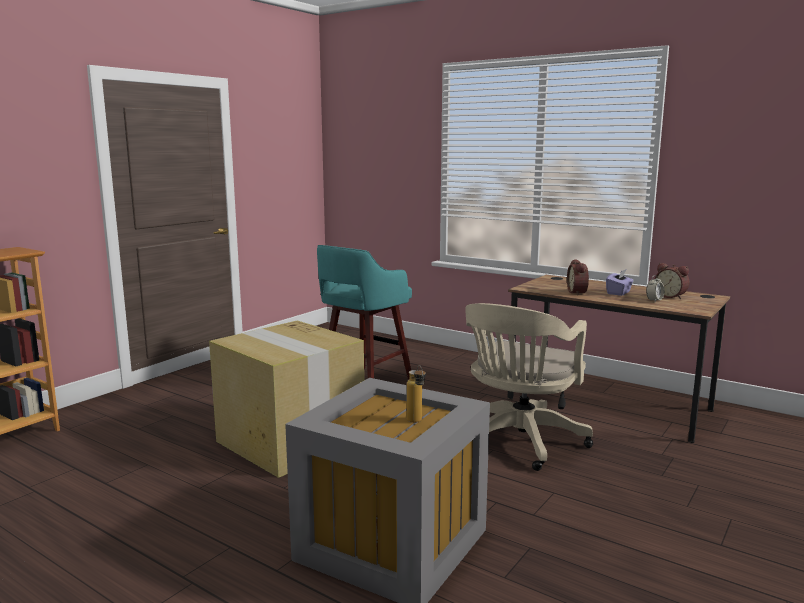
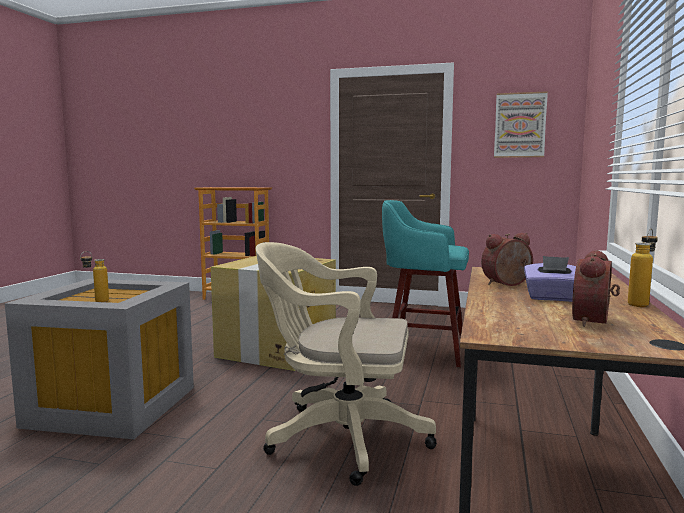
camera: 70 degrees right, 5 degrees down
(283, 151) = (520, 125): none -> picture
(634, 285) = (640, 304): none -> bottle
(654, 300) = (533, 313): alarm clock -> none

